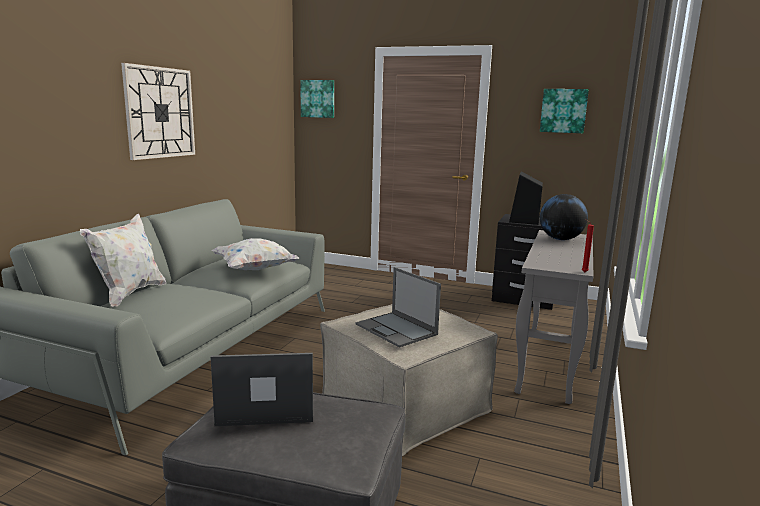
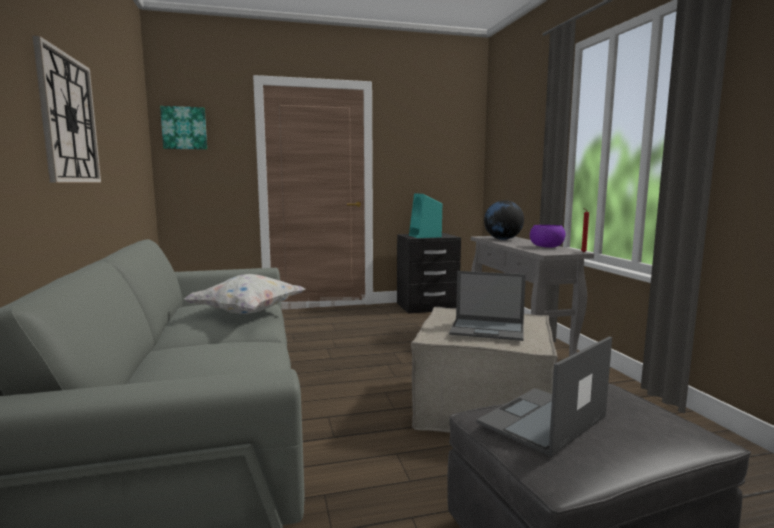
camera: 35 degrees left, 5 degrees down
(129, 294) = (142, 369): white pillow -> none
(524, 221) = (425, 236): black speaker -> turquoise speaker
(563, 111) = (435, 141): picture -> none
(571, 257) = (547, 246): none -> purple bowl

